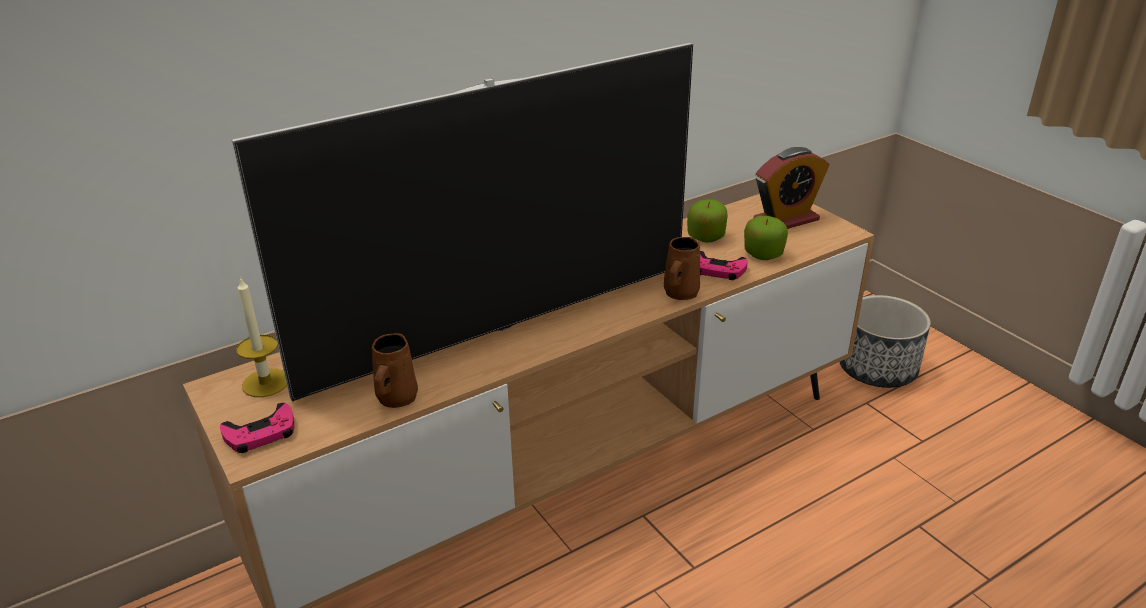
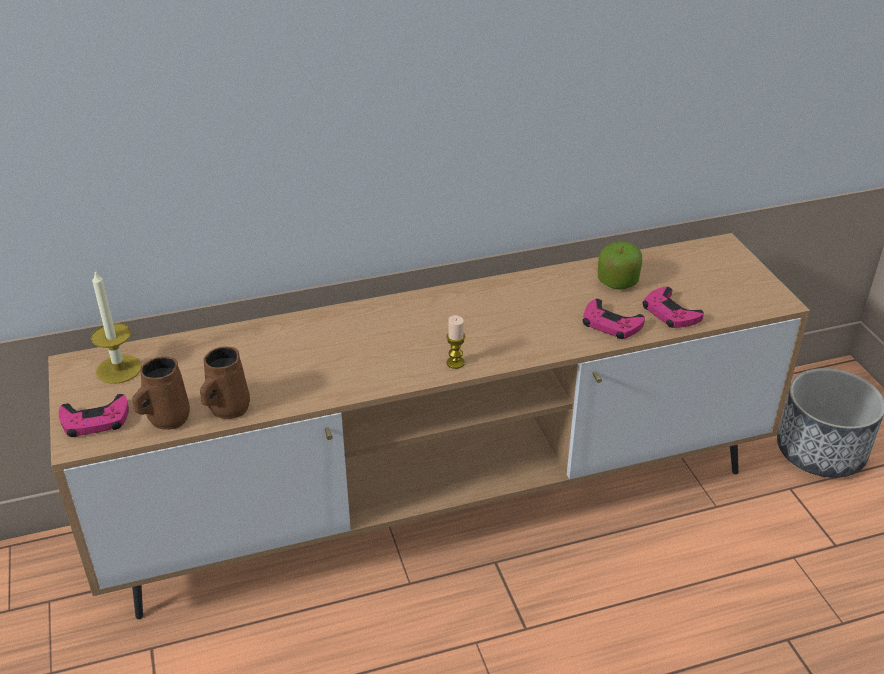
camera: 15 degrees right, 5 degrees up
(503, 327) = (361, 350): television -> none
(596, 322) = (455, 363): none -> candle
(680, 293) = (557, 345): brown mug -> brown mug (167, 419)
(763, 254) = (670, 313): apple -> pink game controller
(786, 220) = (717, 276): alarm clock -> none

